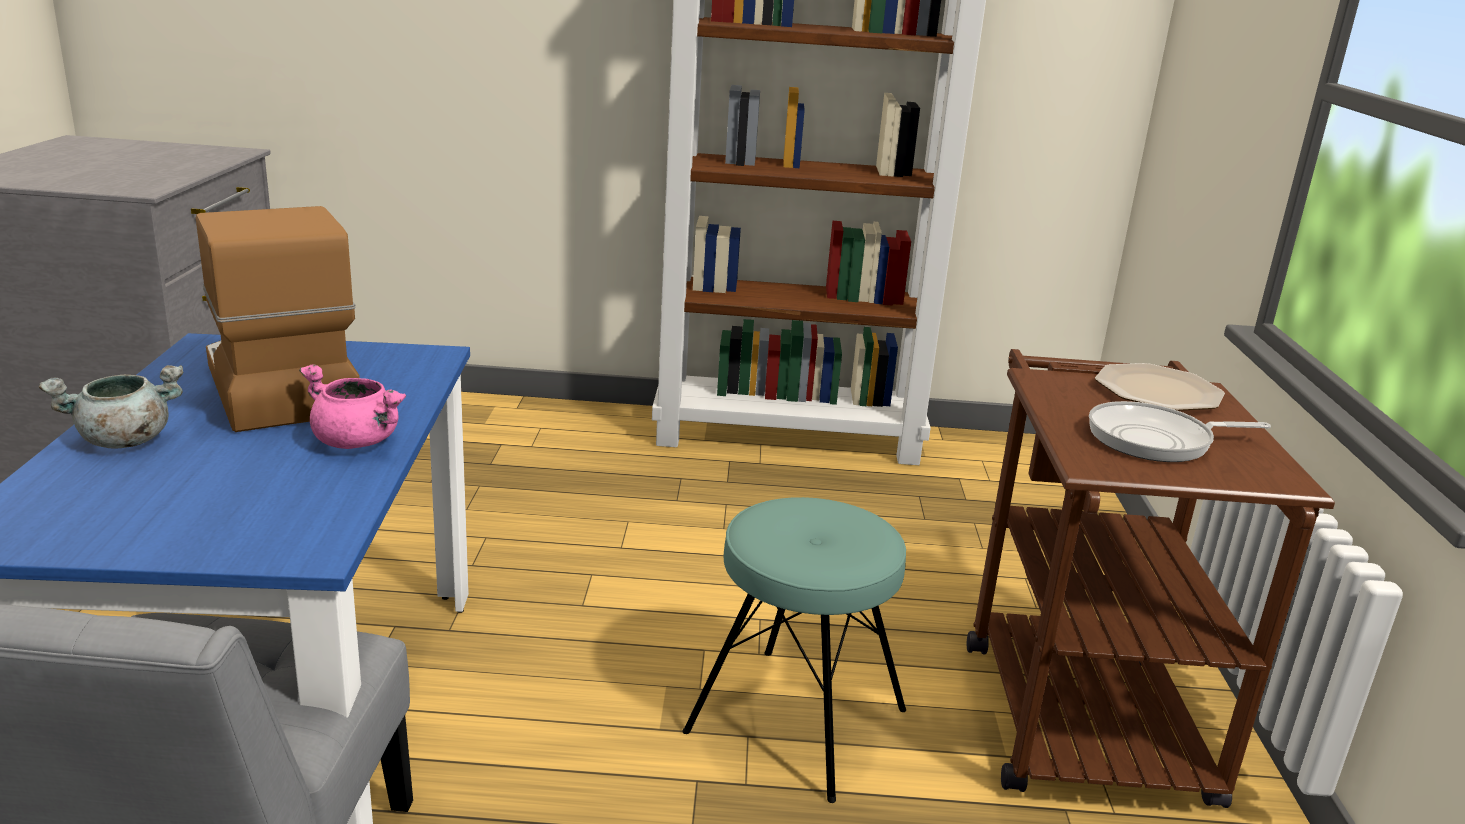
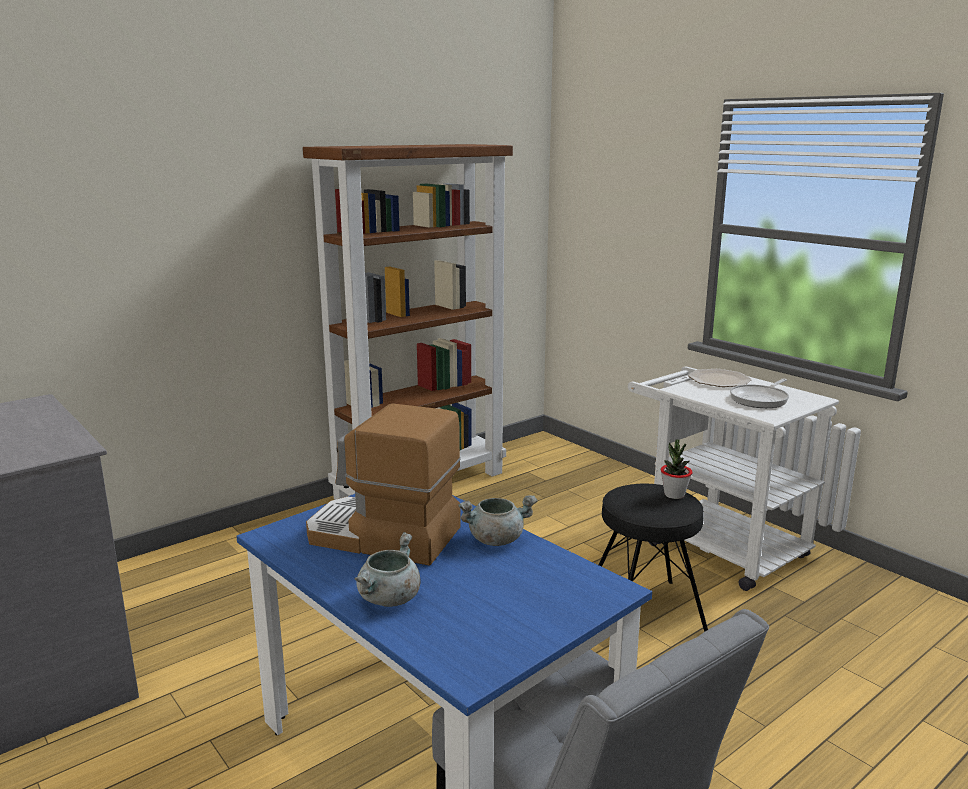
camera: 40 degrees left, 5 degrees down
(359, 442) = (496, 539): pink cooking pot -> grey cooking pot
(797, 721) = (645, 610): turquoise stool -> black stool
(865, 541) = (674, 495): none -> potted plant
(1076, 703) = (715, 545): brown cart -> white cart

